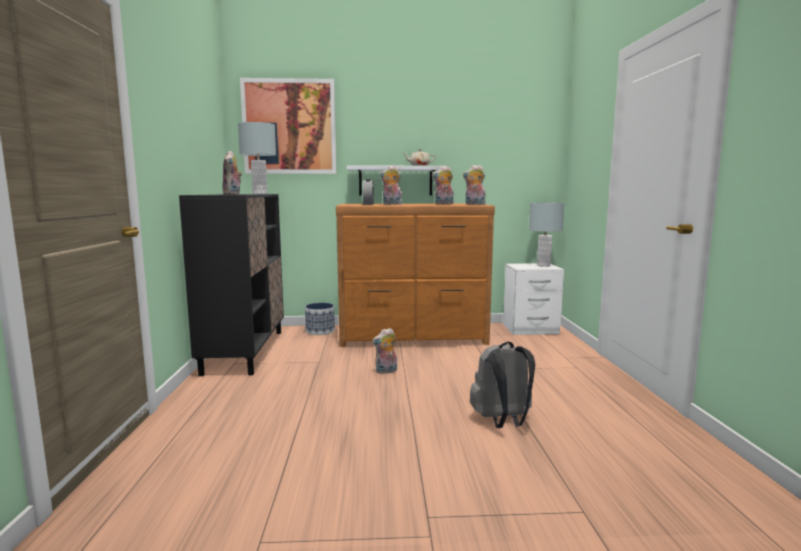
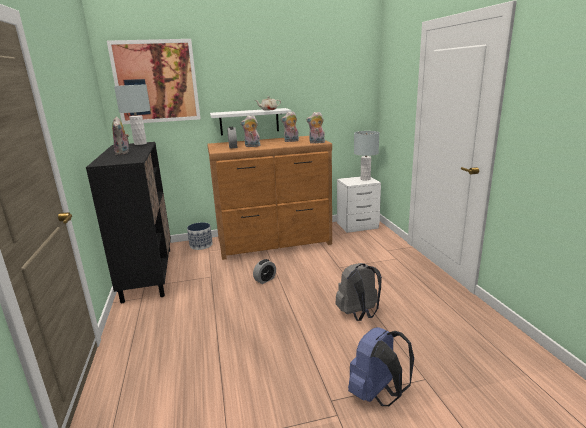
camera: 10 degrees left, 10 degrees up
(386, 371) = (265, 280): plush toy -> alarm clock
(501, 520) = (377, 394): none -> blue backpack

